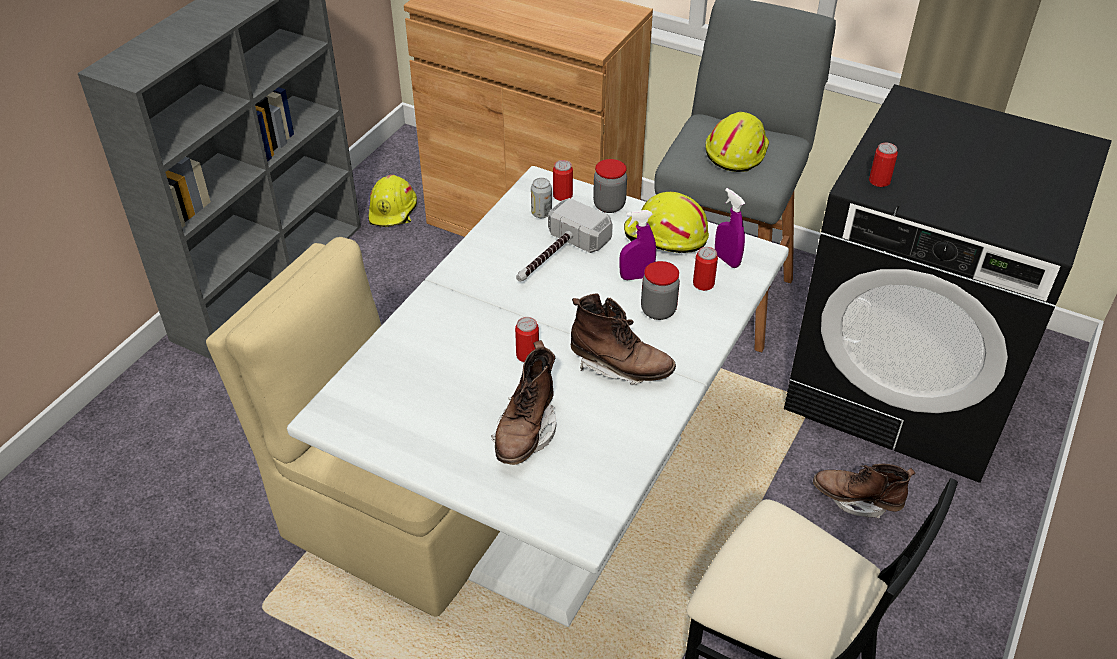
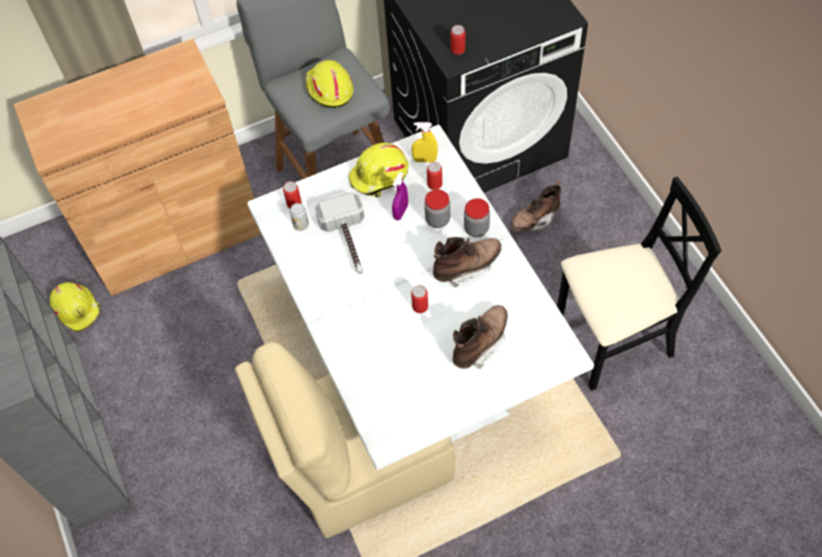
camera: 50 degrees left, 15 degrees up
(525, 433) = (480, 343): brown boot -> brown boot turned 105 degrees counterclockwise
(609, 205) = (325, 185): jar -> jar (476, 228)
(727, 260) = (425, 160): purple spray bottle -> yellow spray bottle

